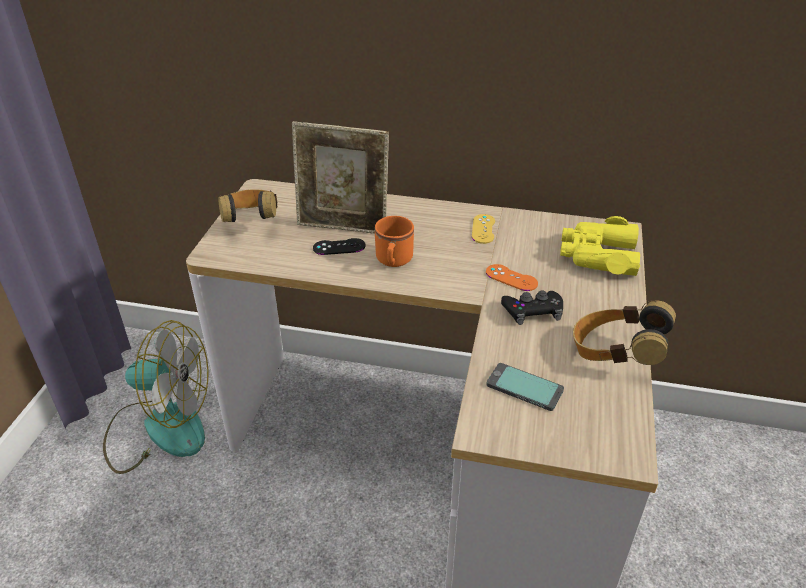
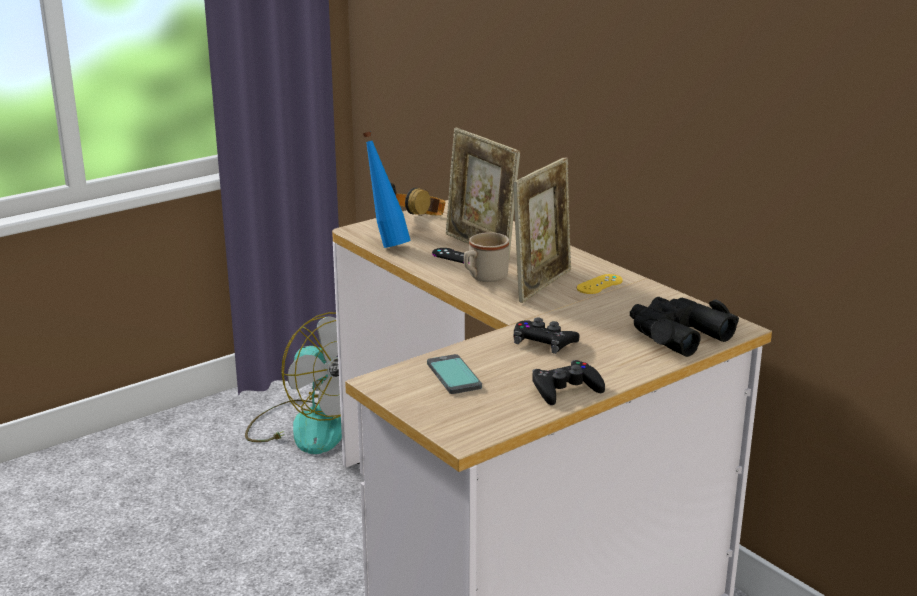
camera: 40 degrees right, 15 degrees down
(261, 259) = (386, 244): none -> blue bottle
(393, 261) = (483, 278): orange mug -> beige mug
(445, 248) = (542, 284): none -> picture frame
(511, 278) = (565, 319): orange game controller -> none
(598, 255) = (676, 334): yellow binoculars -> black binoculars
(615, 354) = (565, 389): headphones -> black game controller

